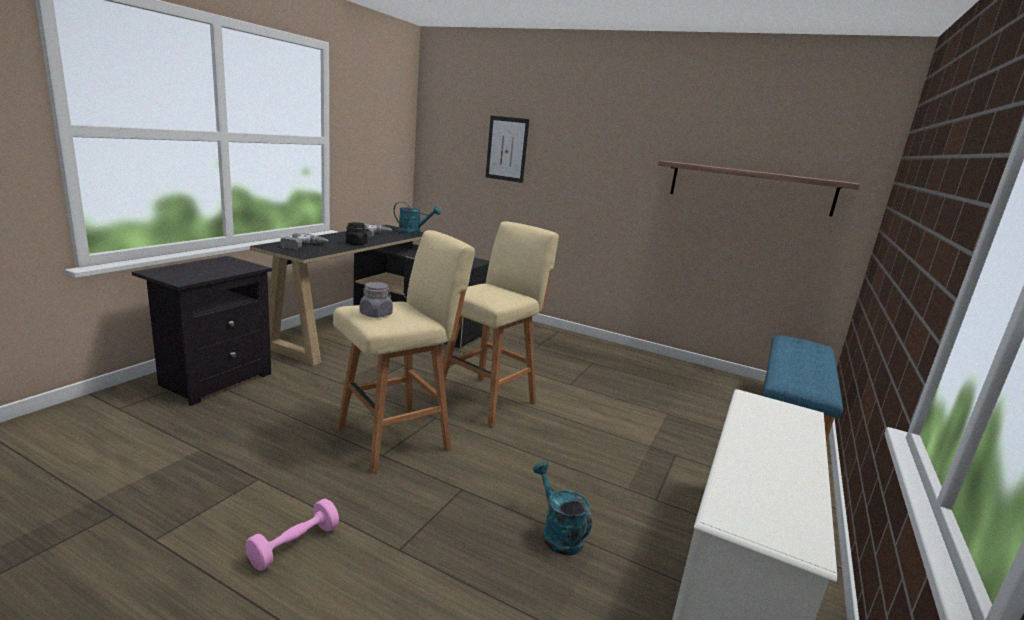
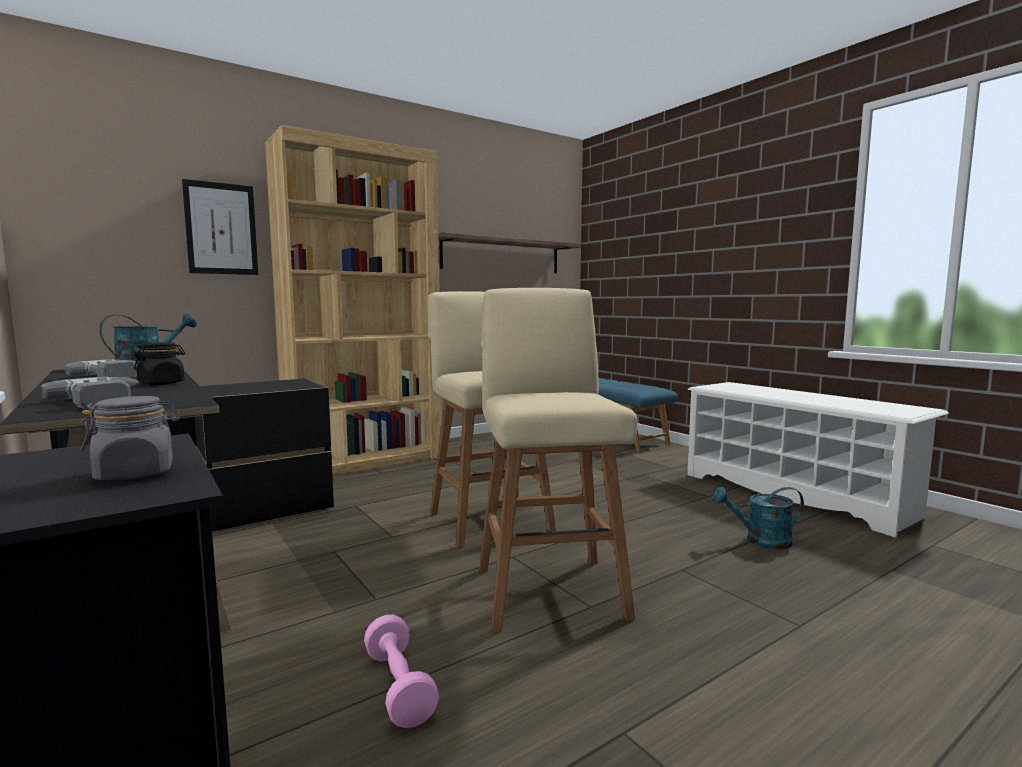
camera: 60 degrees left, 10 degrees down
(294, 545) = (806, 706): pink dumbbell -> pink dumbbell (399, 687)
(376, 314) = (566, 399): grey jar -> grey jar (136, 473)
(553, 336) = (365, 460): none -> brown bookcase

